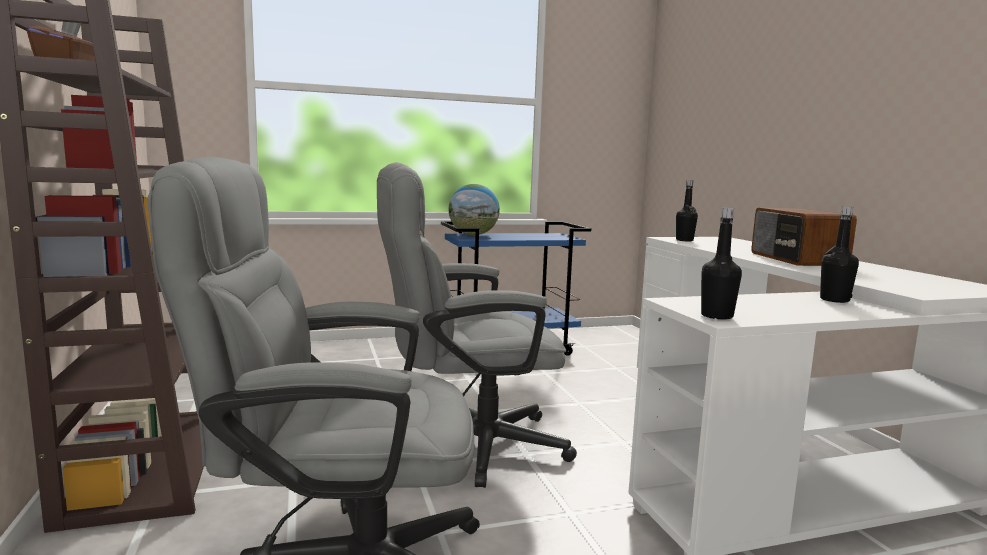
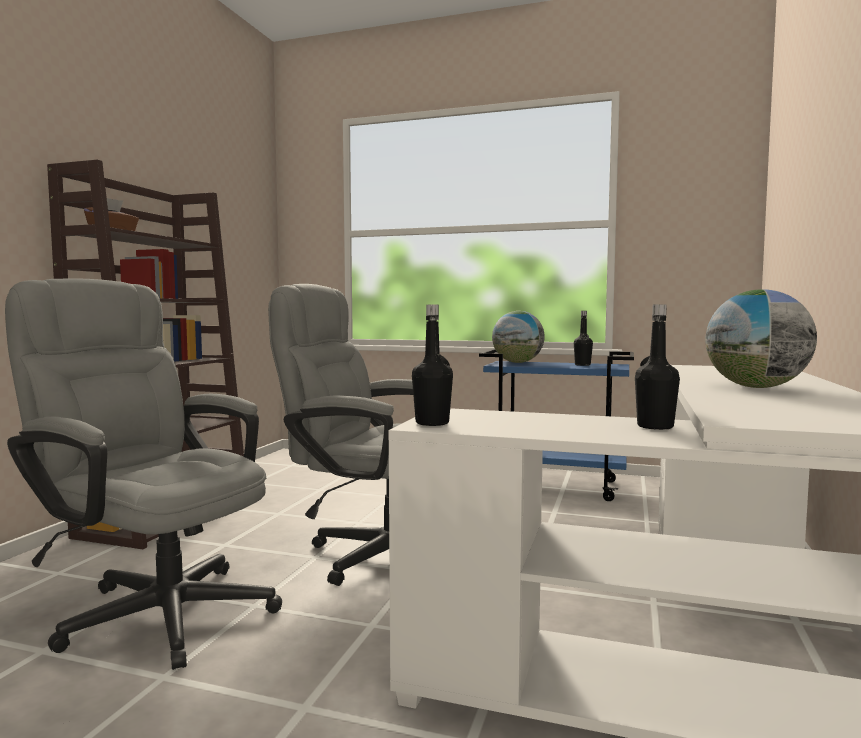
camera: 35 degrees right, 5 degrees down
(684, 240) = (697, 368): black bottle -> black bottle (582, 365)
(796, 259) = (756, 387): radio -> globe

